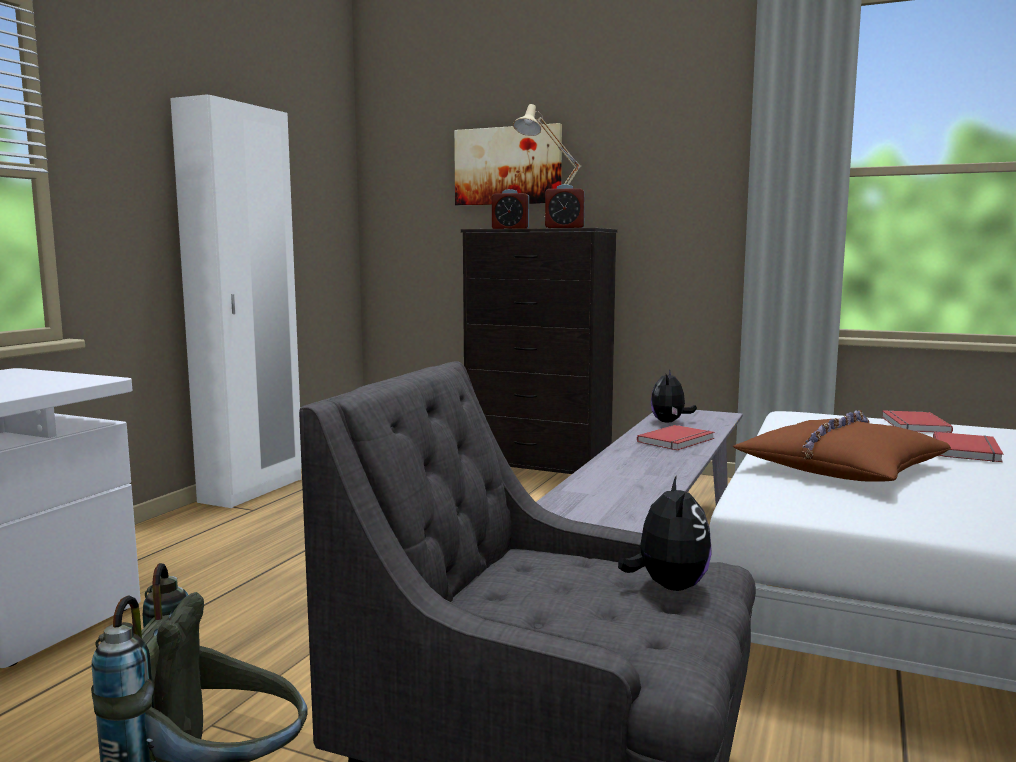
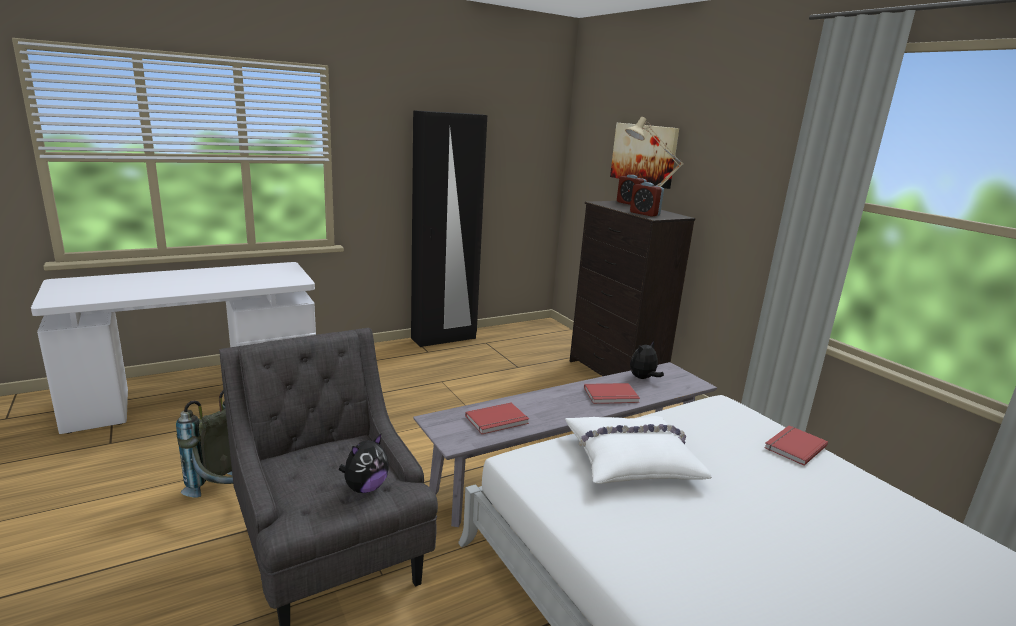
camera: 35 degrees right, 10 degrees up
(253, 490) = (444, 338): white wardrobe -> black wardrobe
(840, 468) = (631, 459): brown pillow -> white pillow
(968, 450) = (761, 485): red book -> red book (498, 421)

